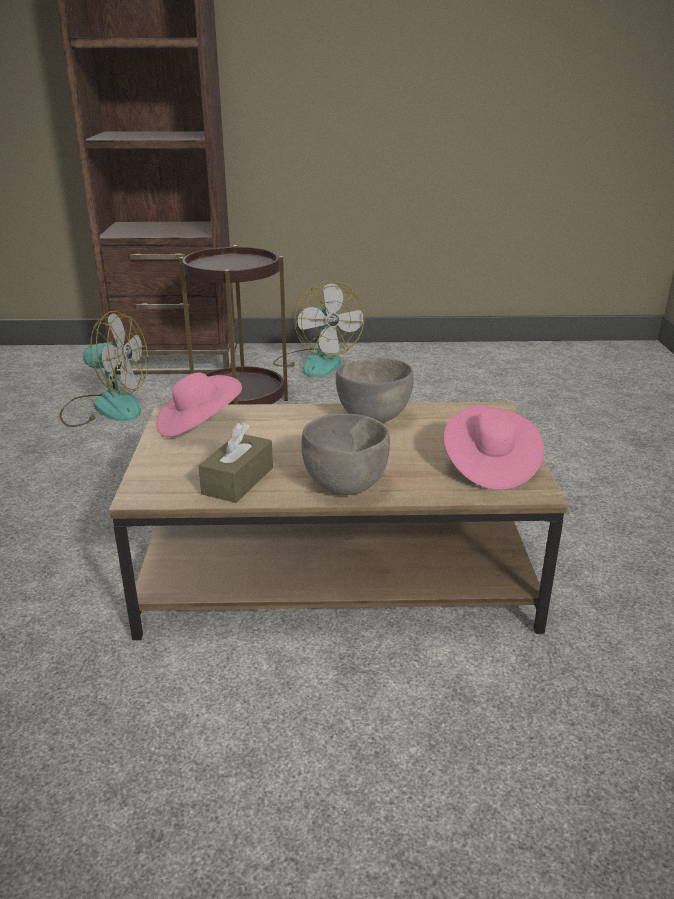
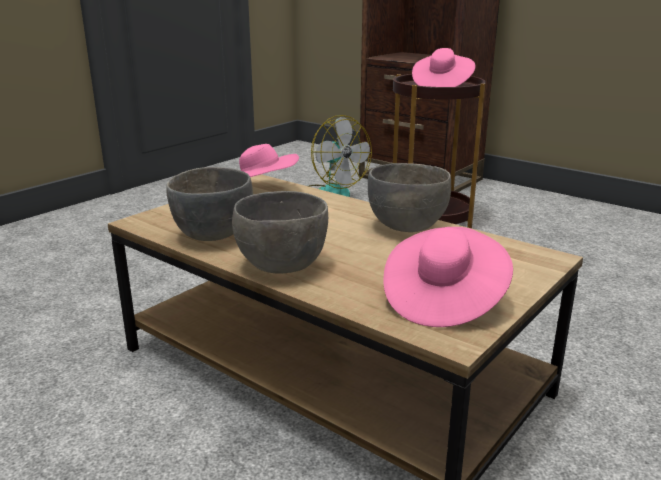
camera: 40 degrees right, 5 degrees down
(234, 264) = (441, 86): none -> pink hat
(238, 481) = (214, 234): brown tissue box -> grey bowl
(316, 362) = (538, 208): fan -> none

